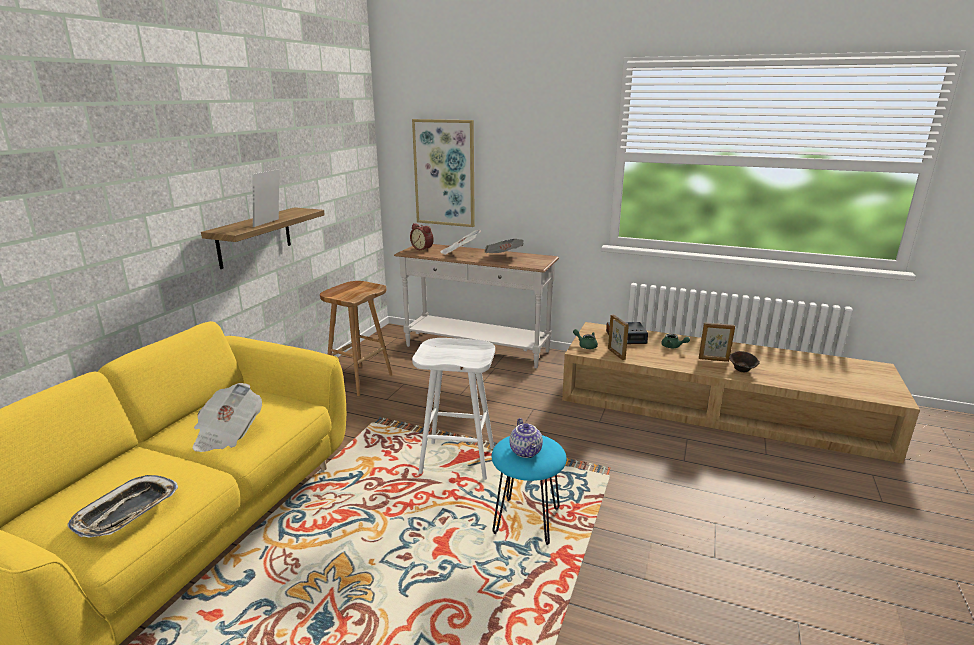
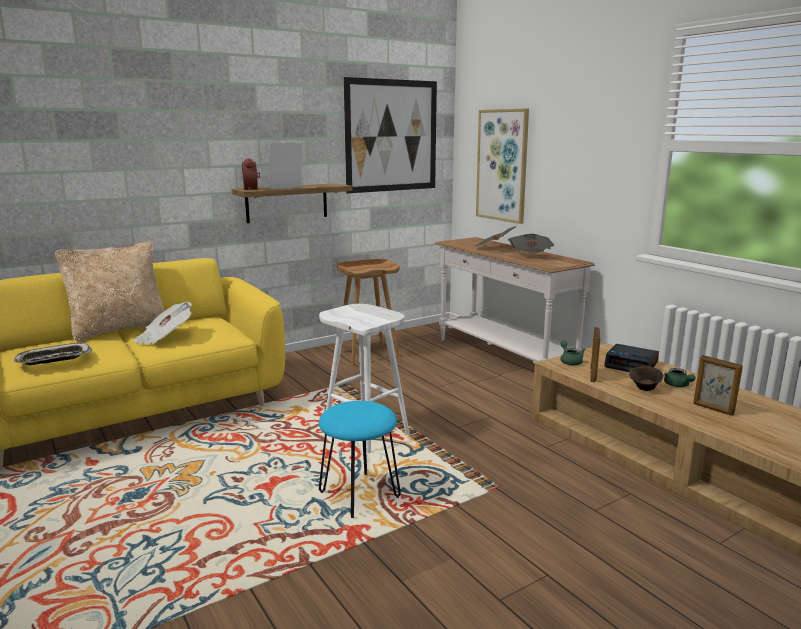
camera: 35 degrees right, 5 degrees down
(145, 441) = (120, 330): none -> beige pillow
(333, 149) = (392, 136): none -> picture
(423, 249) = (468, 241): alarm clock -> alarm clock (252, 189)
(526, 452) = (350, 413): teapot -> none
(742, 370) = (736, 428): brown bowl -> brown bowl (645, 388)

